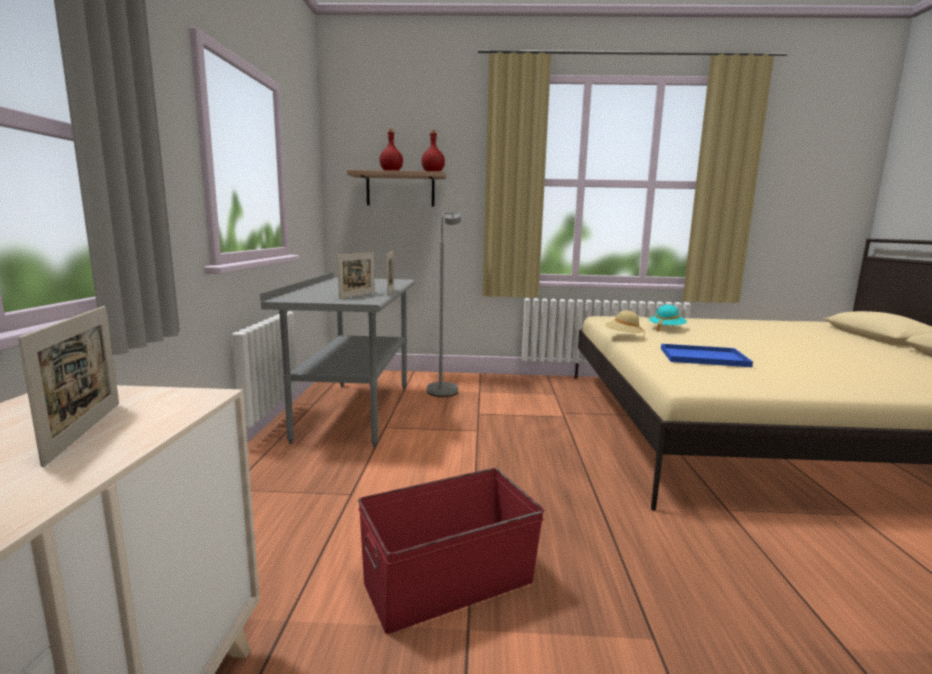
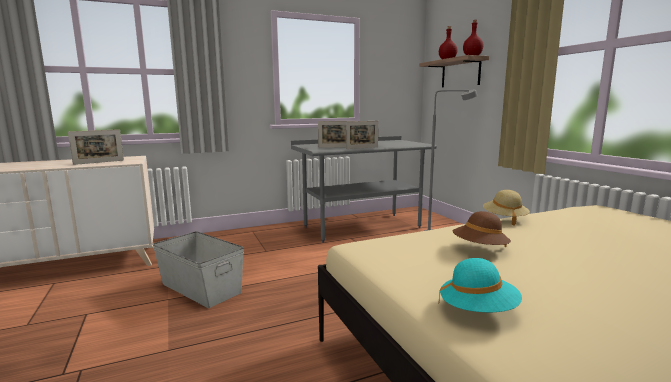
camera: 65 degrees right, 0 degrees up
(447, 581) = (201, 287): red storage box -> grey storage box
(666, 329) = (603, 230): turquoise hat -> turquoise hat (478, 310)
(704, 357) = (479, 249): blue tray -> brown hat

